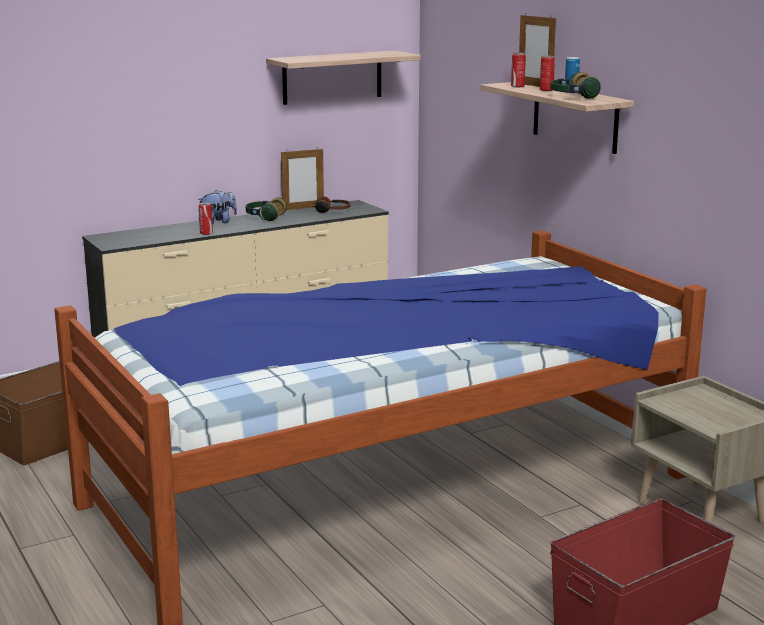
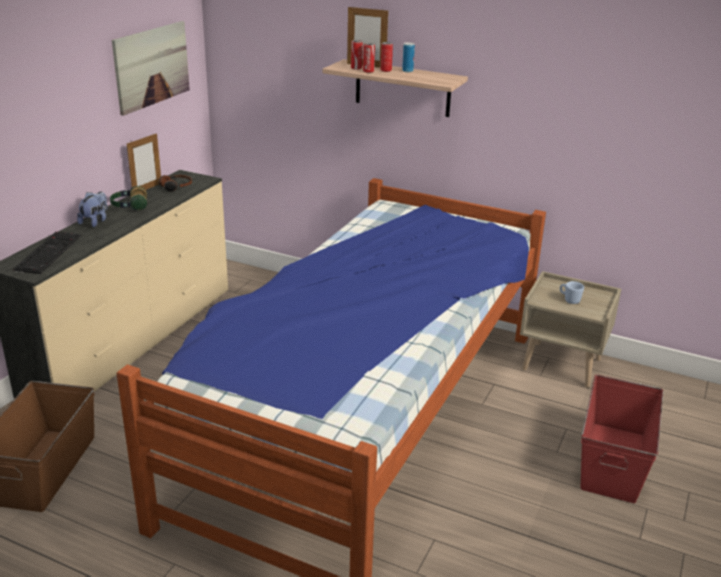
camera: 35 degrees left, 10 degrees up
(145, 234) = (48, 252): none -> keyboard
(206, 233) = (104, 237): can -> can (368, 71)
(332, 77) = (151, 66): shelf -> picture
(572, 97) = (422, 77): headphones -> none
(700, 410) = (569, 300): none -> blue mug

